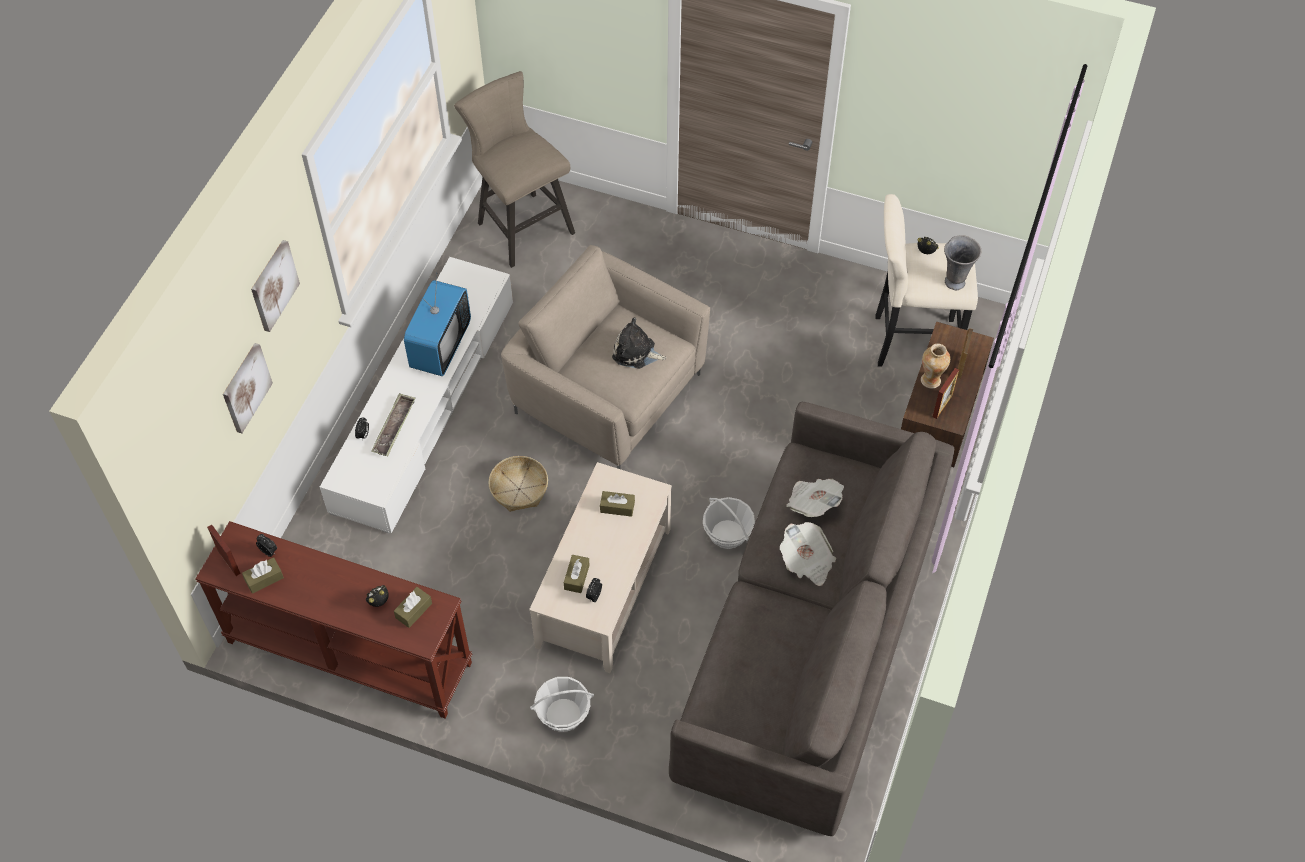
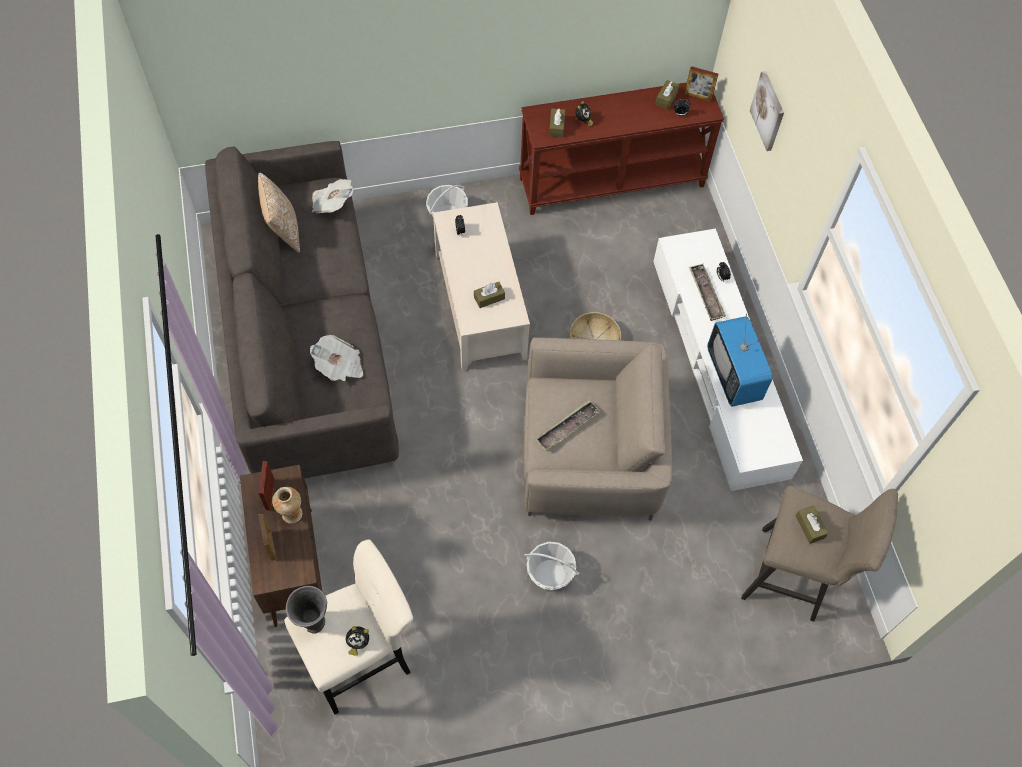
camera: 145 degrees right, 5 degrees up
(273, 285) = (805, 129): picture -> none
(576, 577) = (481, 237): brown tissue box -> brown tissue box (809, 527)
(636, 353) = (567, 428): plush toy -> tray
(727, 534) = (416, 390): basket -> basket (550, 574)
(790, 689) = (283, 230): none -> pillow
(807, 561) = (319, 319): newspaper -> newspaper (332, 203)

